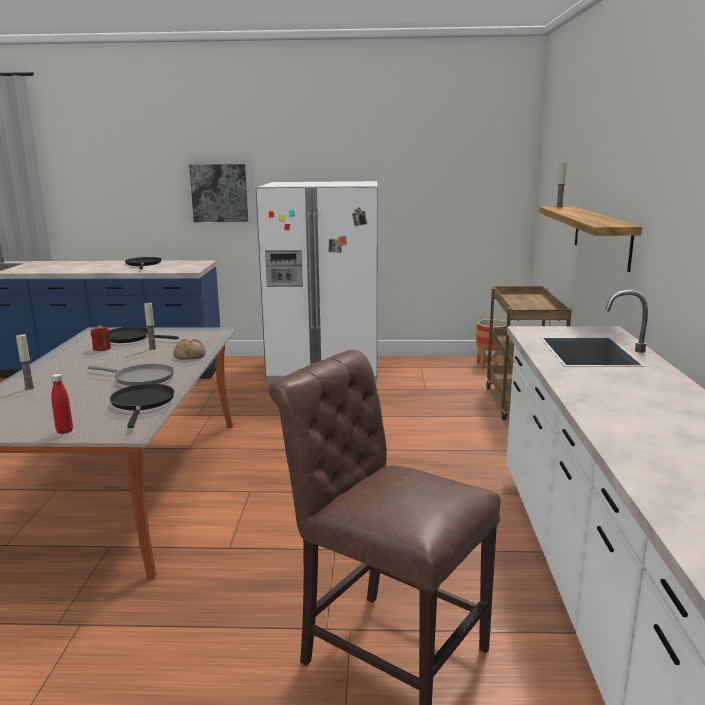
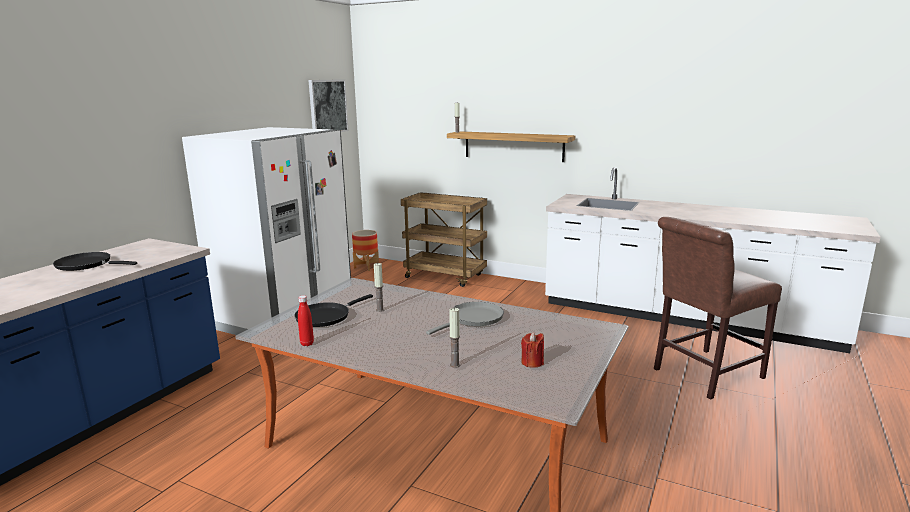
camera: 65 degrees left, 0 degrees up
(64, 431) = (590, 350): red bottle -> red bottle (307, 344)
(102, 349) = (349, 330): red candle -> red candle (532, 362)
(142, 403) = (541, 321): black frying pan -> none
(190, 356) = (426, 298): bread -> none
(219, 193) = (124, 156): picture -> picture (328, 106)

